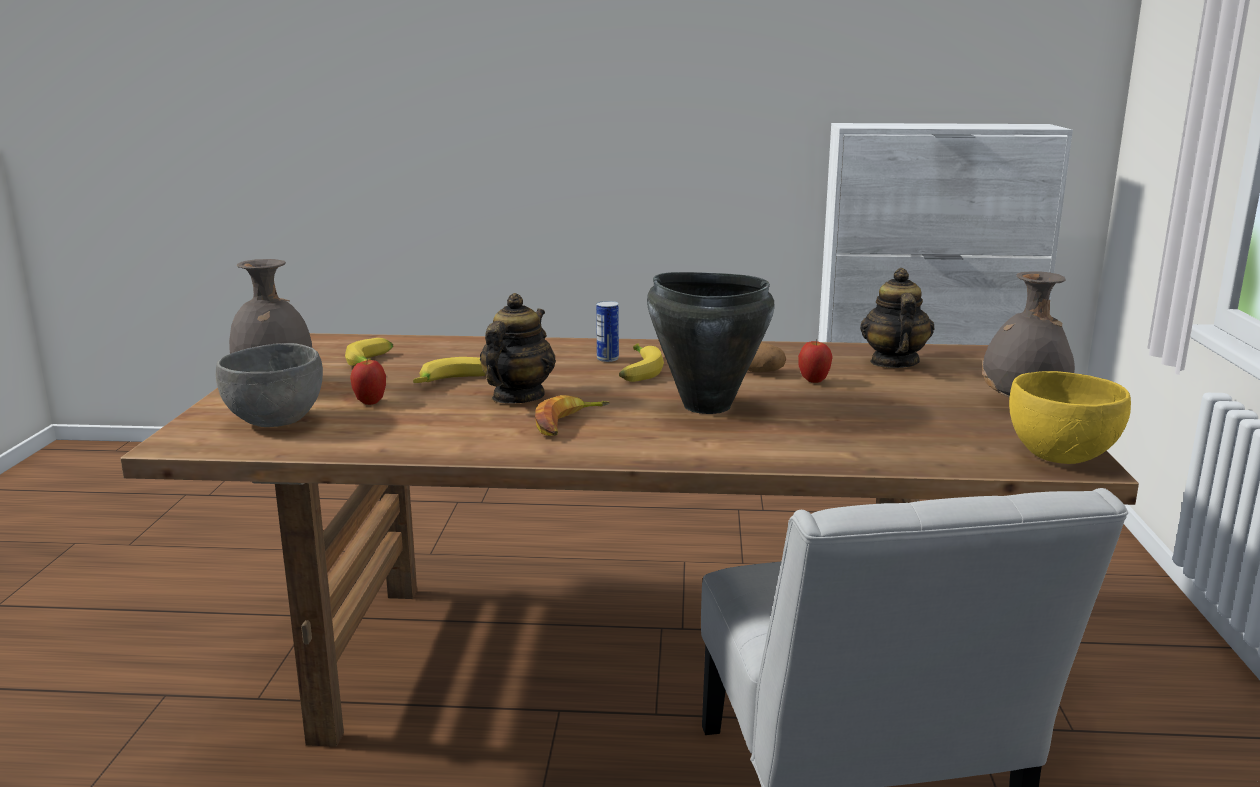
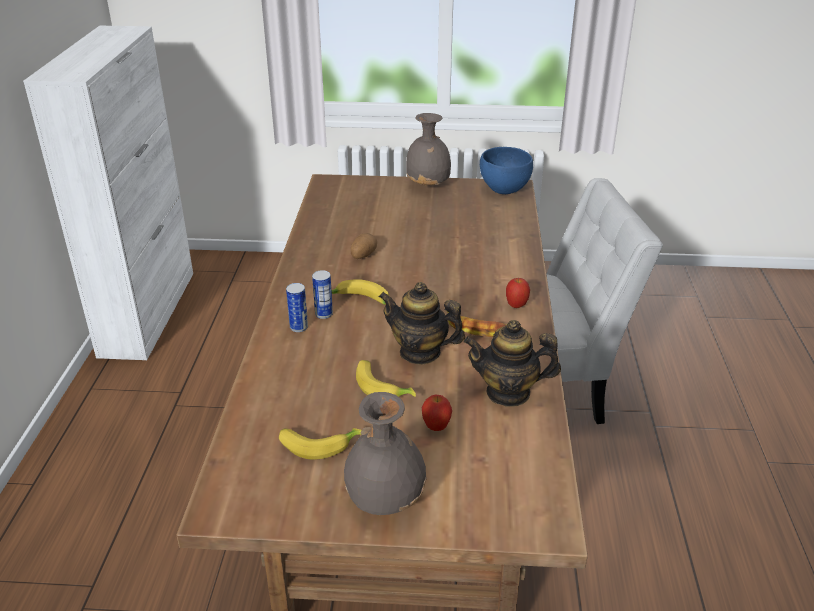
camera: 90 degrees left, 15 degrees up
(275, 421) = (487, 476): grey bowl -> none
(580, 351) = (299, 327): none -> can
(706, 406) = (436, 276): black cooking pot -> none
(814, 381) = (386, 238): apple -> apple (516, 306)
(893, 362) = (347, 209): teapot -> teapot (508, 392)
(1060, 456) = (504, 189): yellow bowl -> blue bowl

